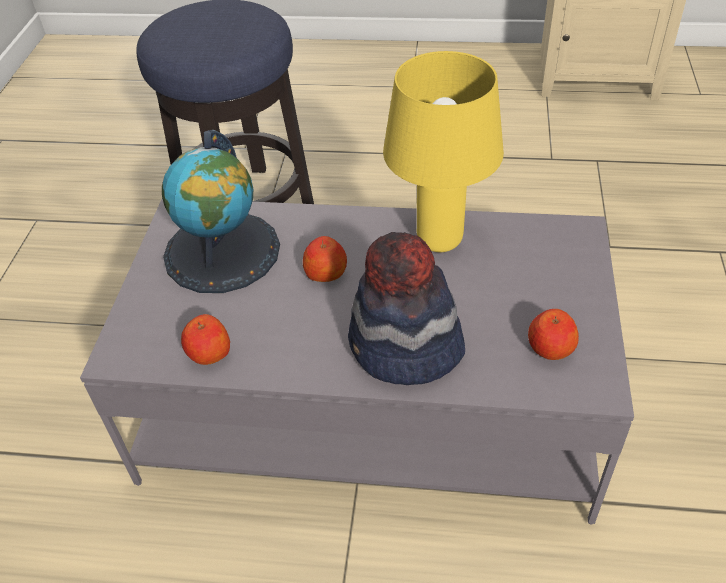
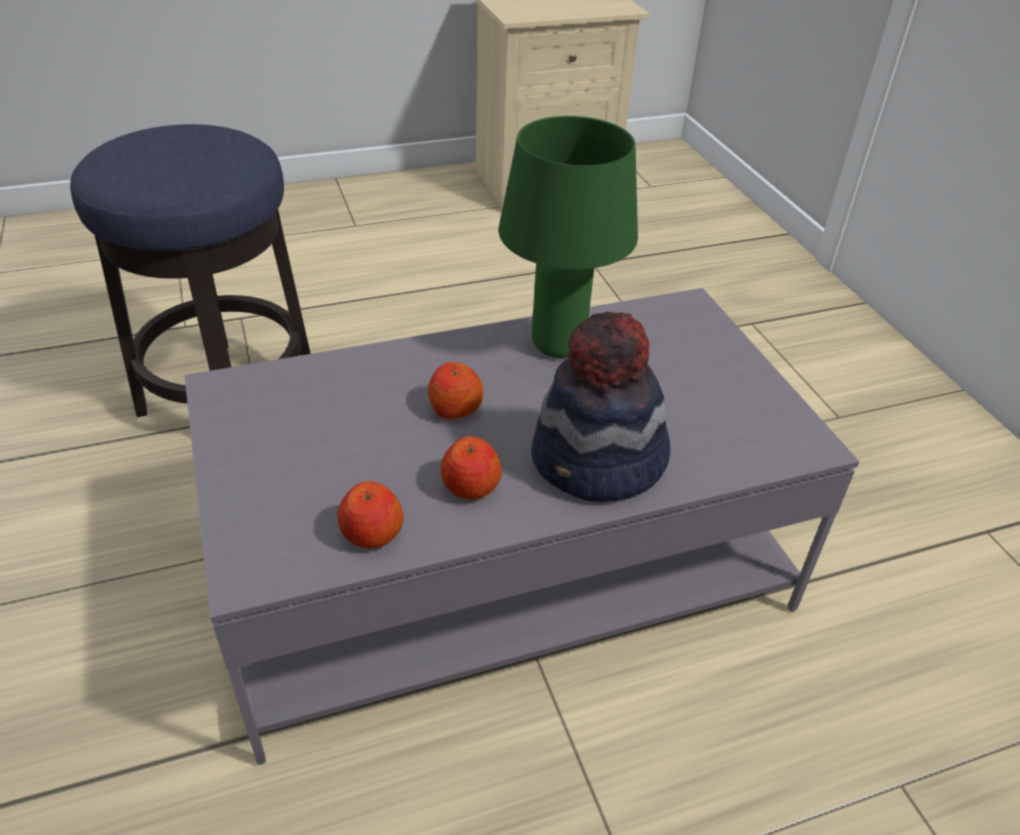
camera: 30 degrees left, 5 degrees down
(222, 251) = (310, 417): globe -> none
(438, 241) = (556, 346): yellow table lamp -> green table lamp
(550, 348) = (741, 421): apple -> apple (470, 487)

